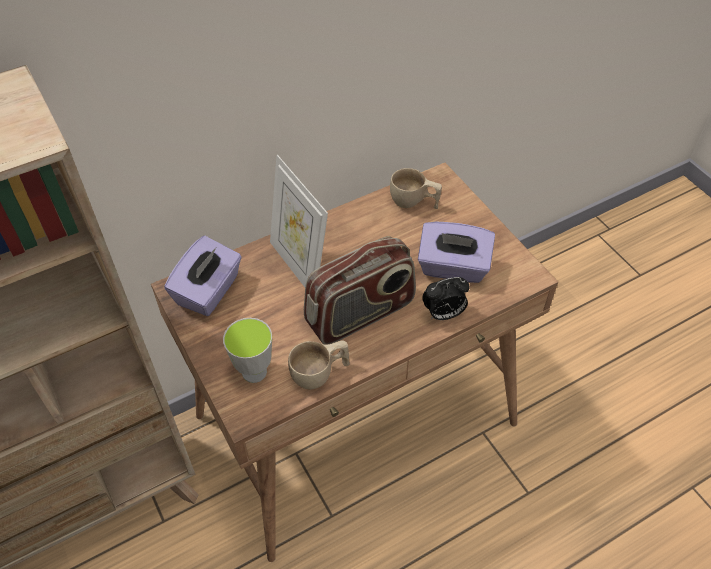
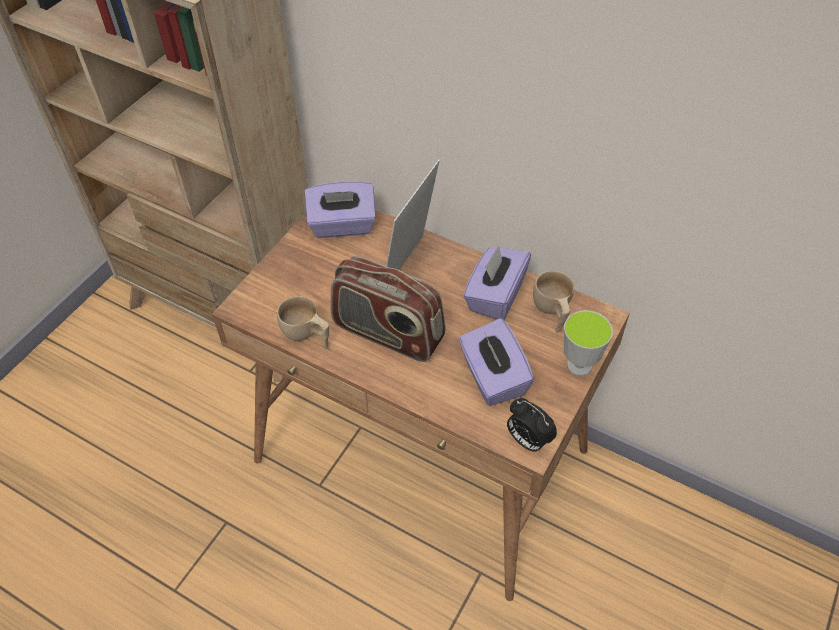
camera: 60 degrees right, 0 degrees up
(254, 372) = (282, 293): cup -> cup (579, 365)
(373, 227) = (495, 296): none -> purple tissue box
(443, 314) = (430, 394): alarm clock -> alarm clock (527, 440)

